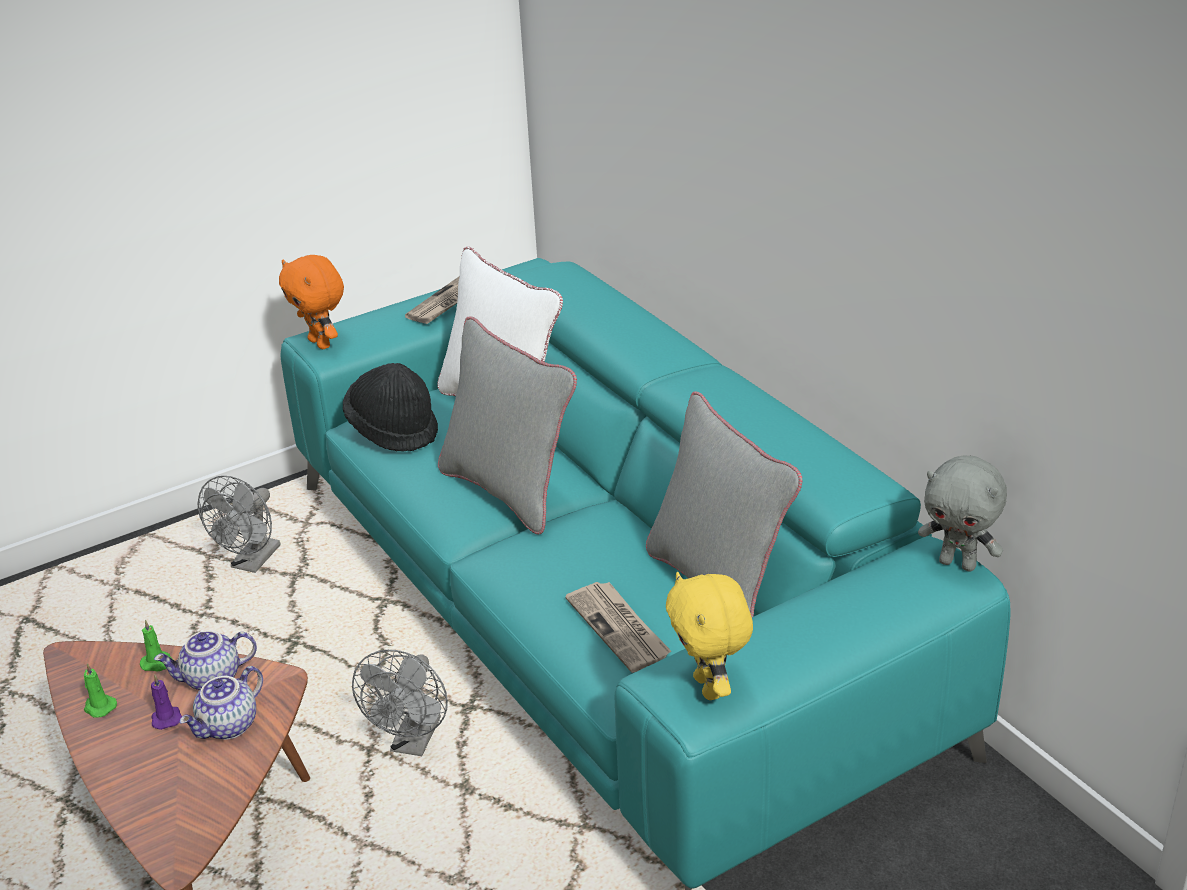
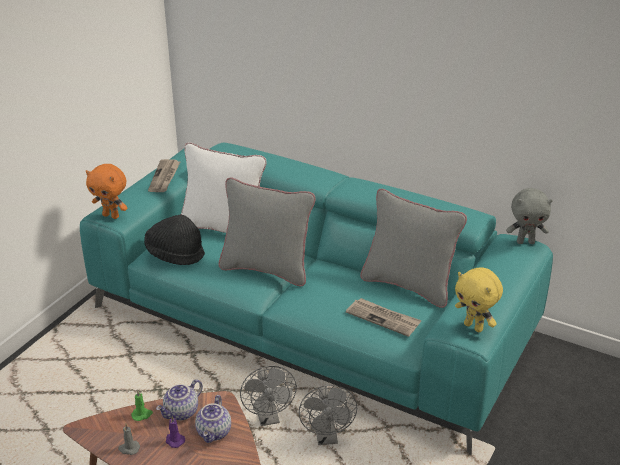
camera: 30 degrees left, 0 degrees up
(99, 707) = (129, 448): green candle -> grey candle
(252, 563) = (96, 356): grey fan -> grey fan (327, 437)

